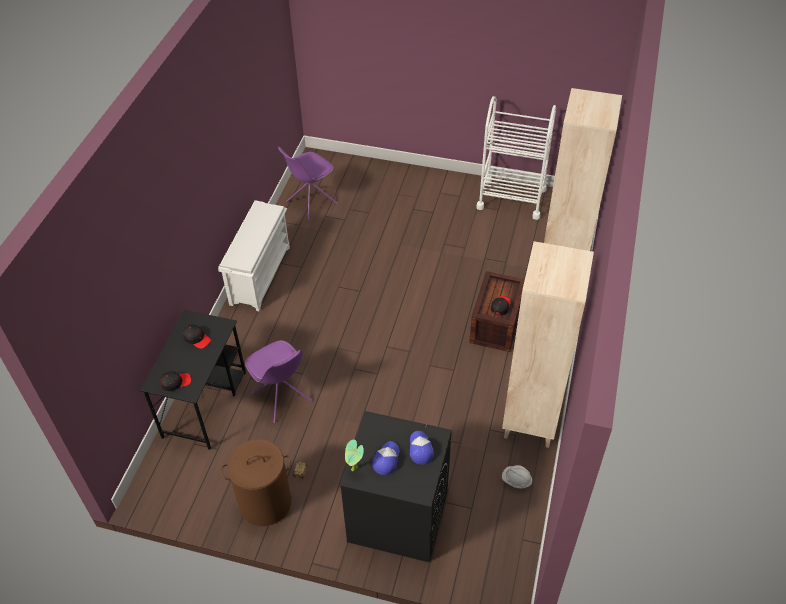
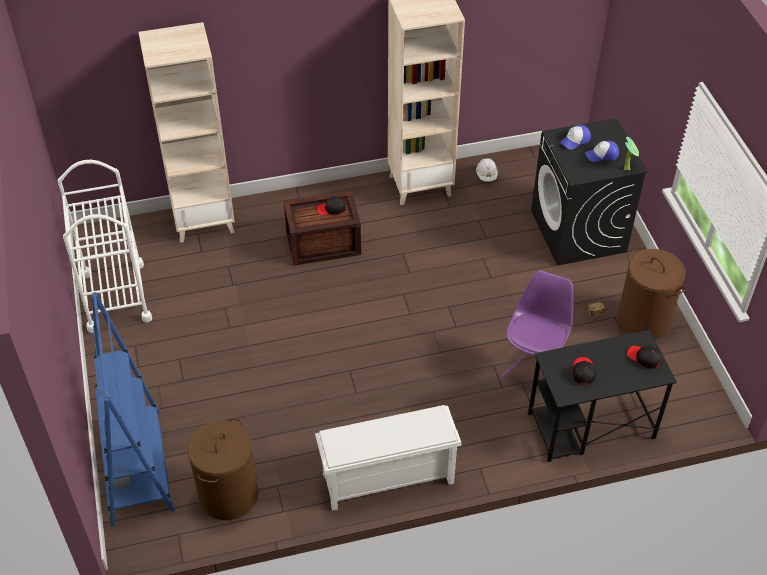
camera: 120 degrees left, 0 degrees up
(311, 203) = (228, 495): purple chair -> brown laundry basket
(362, 173) = (136, 467): none -> blue bookcase

